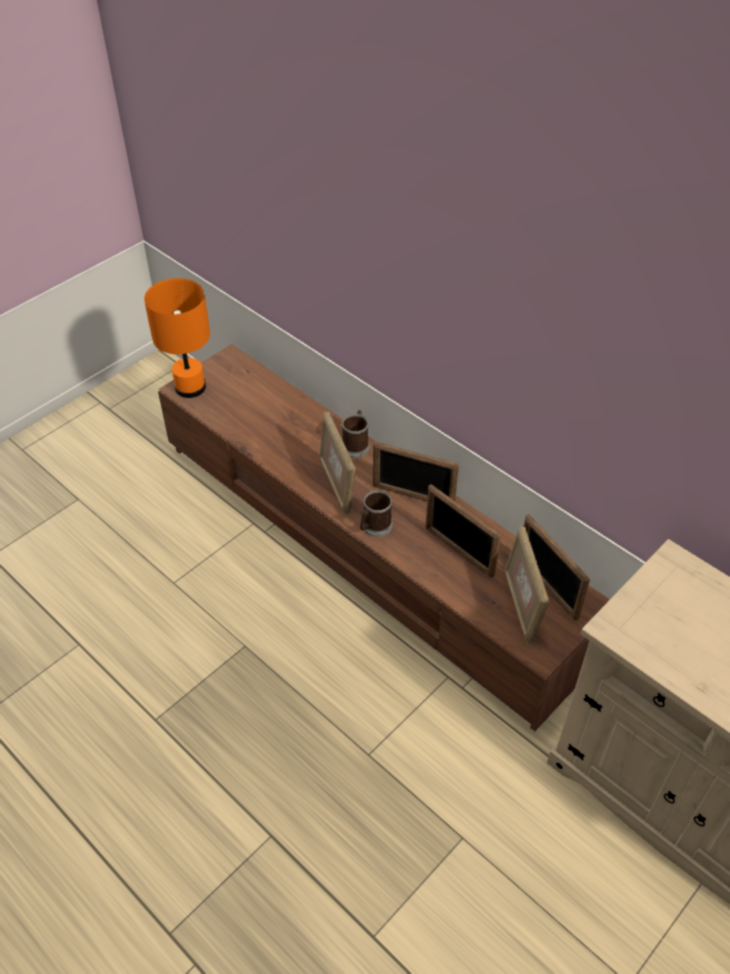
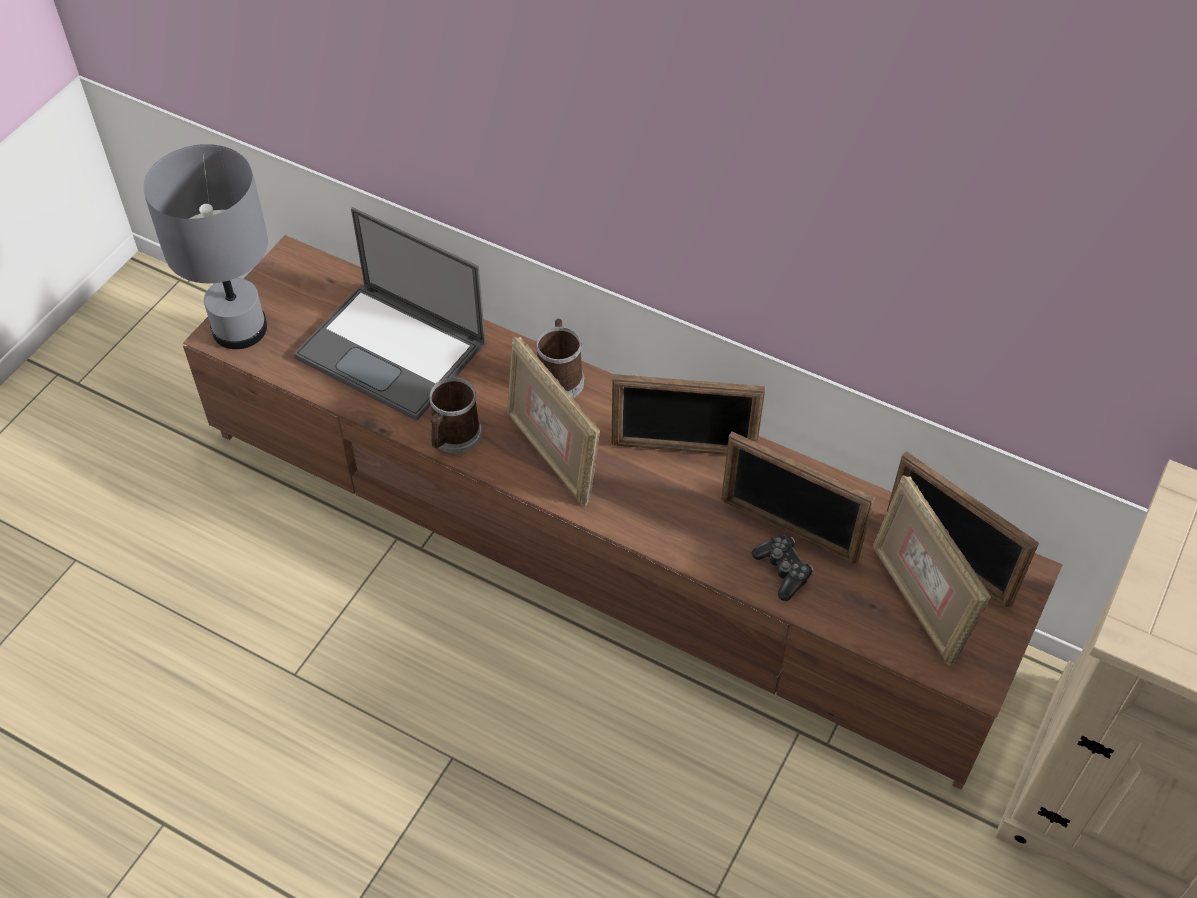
camera: 15 degrees left, 5 degrees up
(191, 387) = (241, 329): orange table lamp -> grey table lamp
(269, 414) = (393, 351): none -> laptop
(374, 527) = (638, 516): mug -> mug (453, 437)
(447, 572) = (783, 571): none -> game controller

